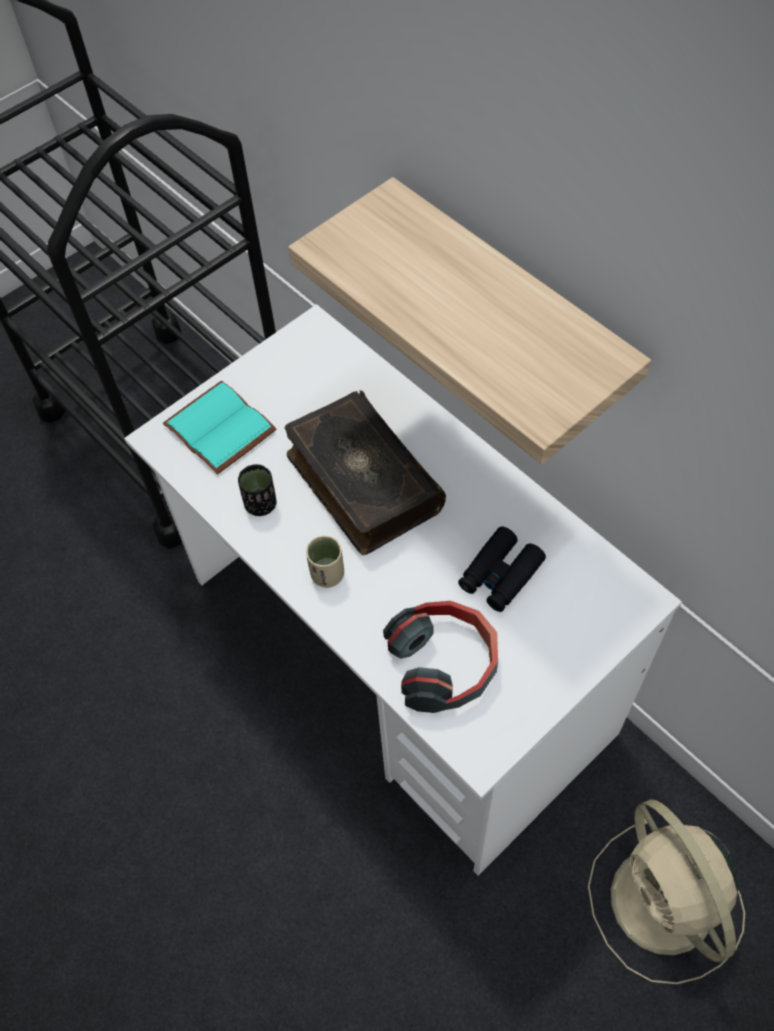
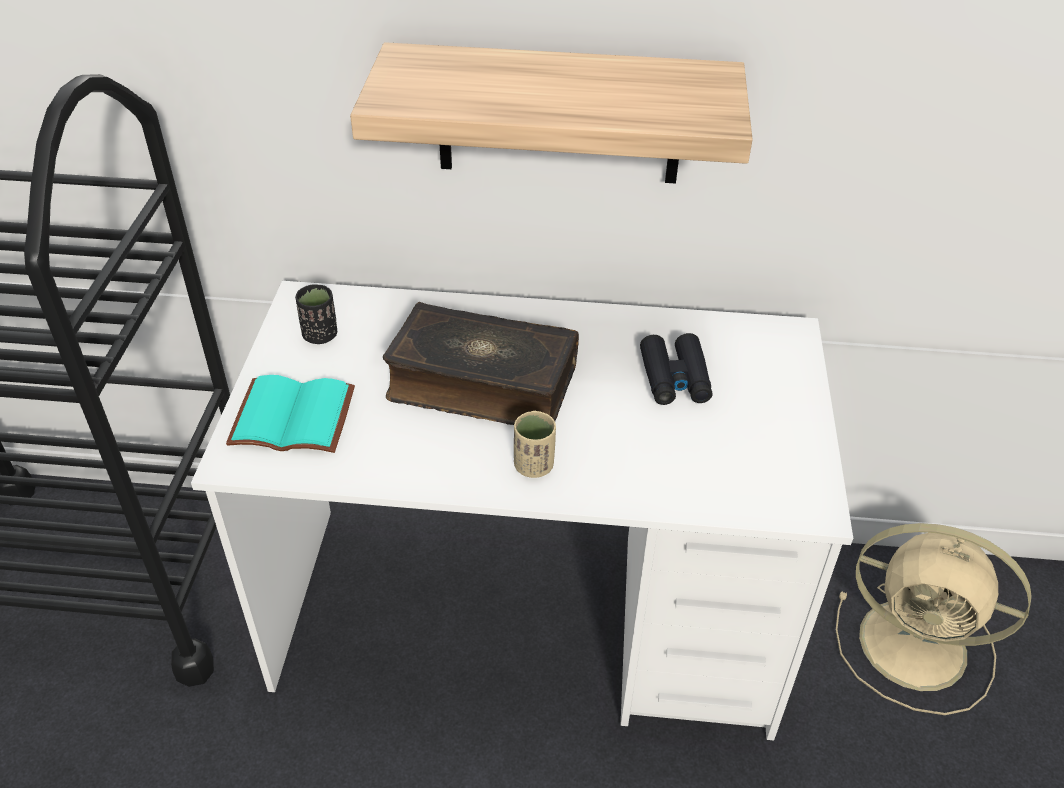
camera: 45 degrees left, 15 degrees down
(261, 504) = (406, 451): black cup -> black cup (320, 335)
(445, 663) = (709, 465): headphones -> none

